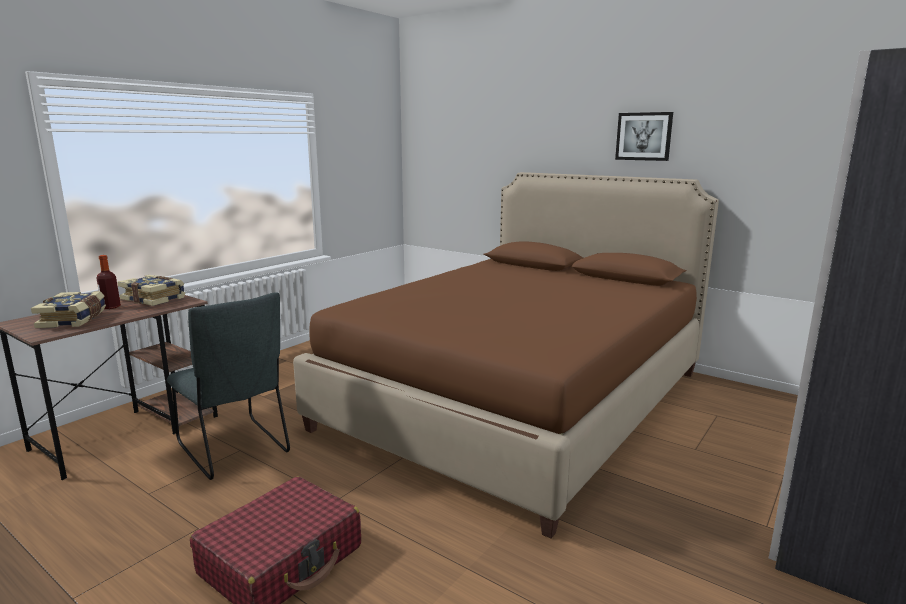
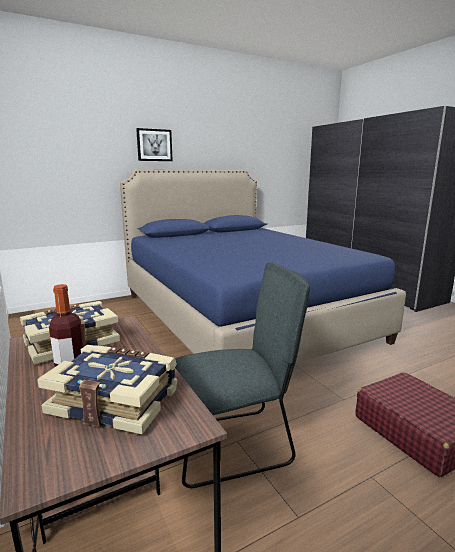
camera: 65 degrees left, 0 degrees up
(519, 399) = (241, 316): brown bed -> blue bed
(644, 136) = (211, 145): picture -> picture (154, 145)

